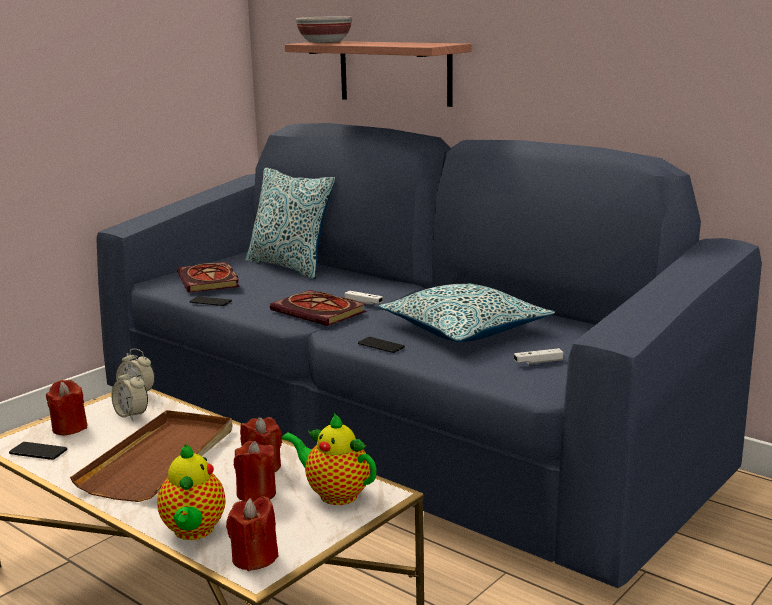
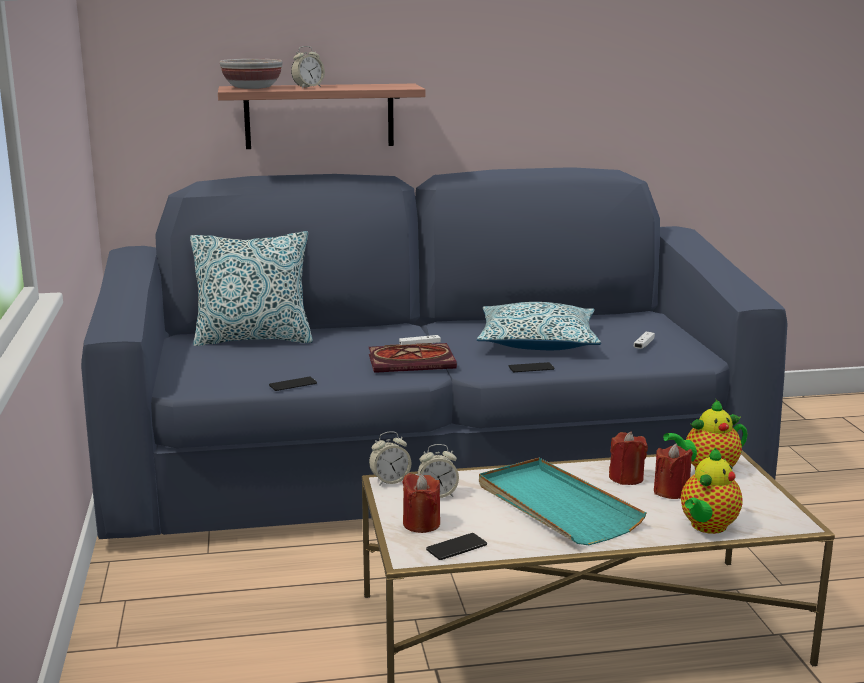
camera: 50 degrees left, 0 degrees up
(160, 459) = (555, 506): brown tray -> turquoise tray
(193, 532) = (707, 527): teapot -> teapot turned 90 degrees clockwise
(210, 281) = (231, 370): book -> none
(254, 558) = (773, 518): red candle -> none
(360, 43) = (308, 87): none -> alarm clock

